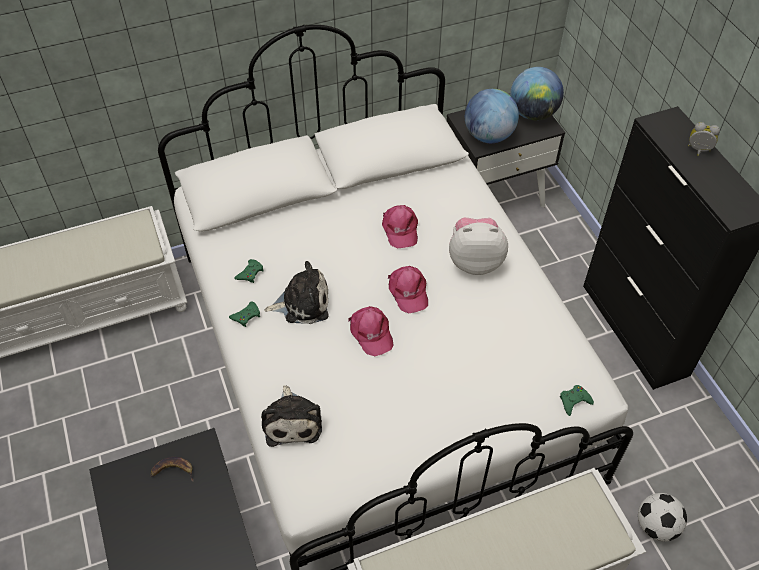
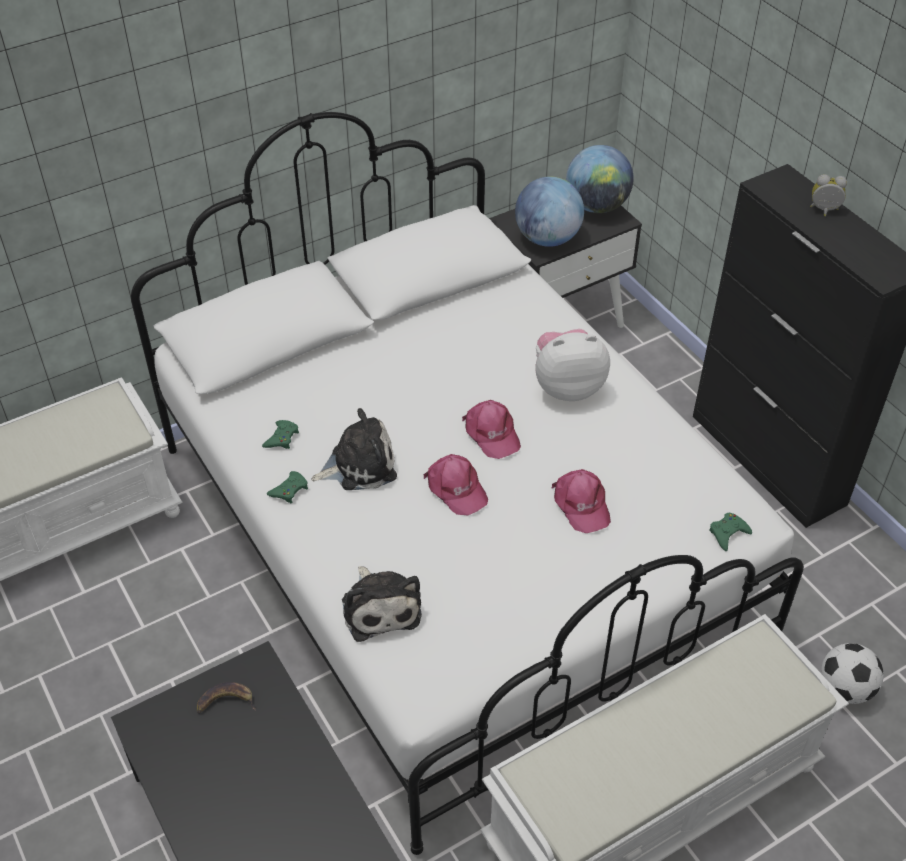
camera: 10 degrees left, 5 degrees down
(400, 229) = (463, 361): pink cap -> pink cap (581, 504)

